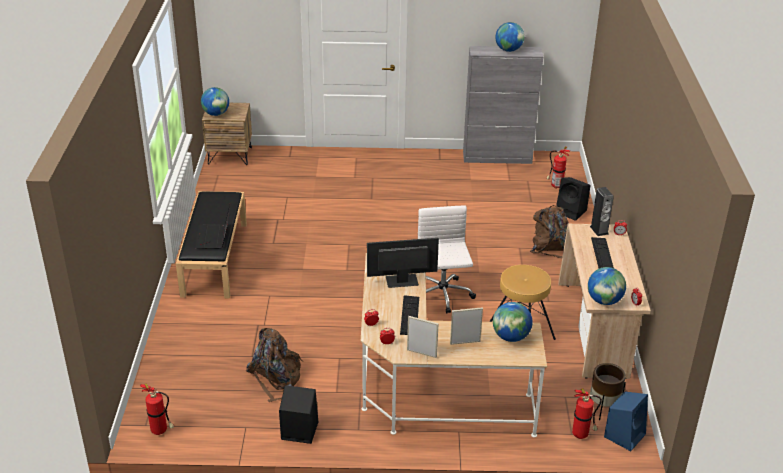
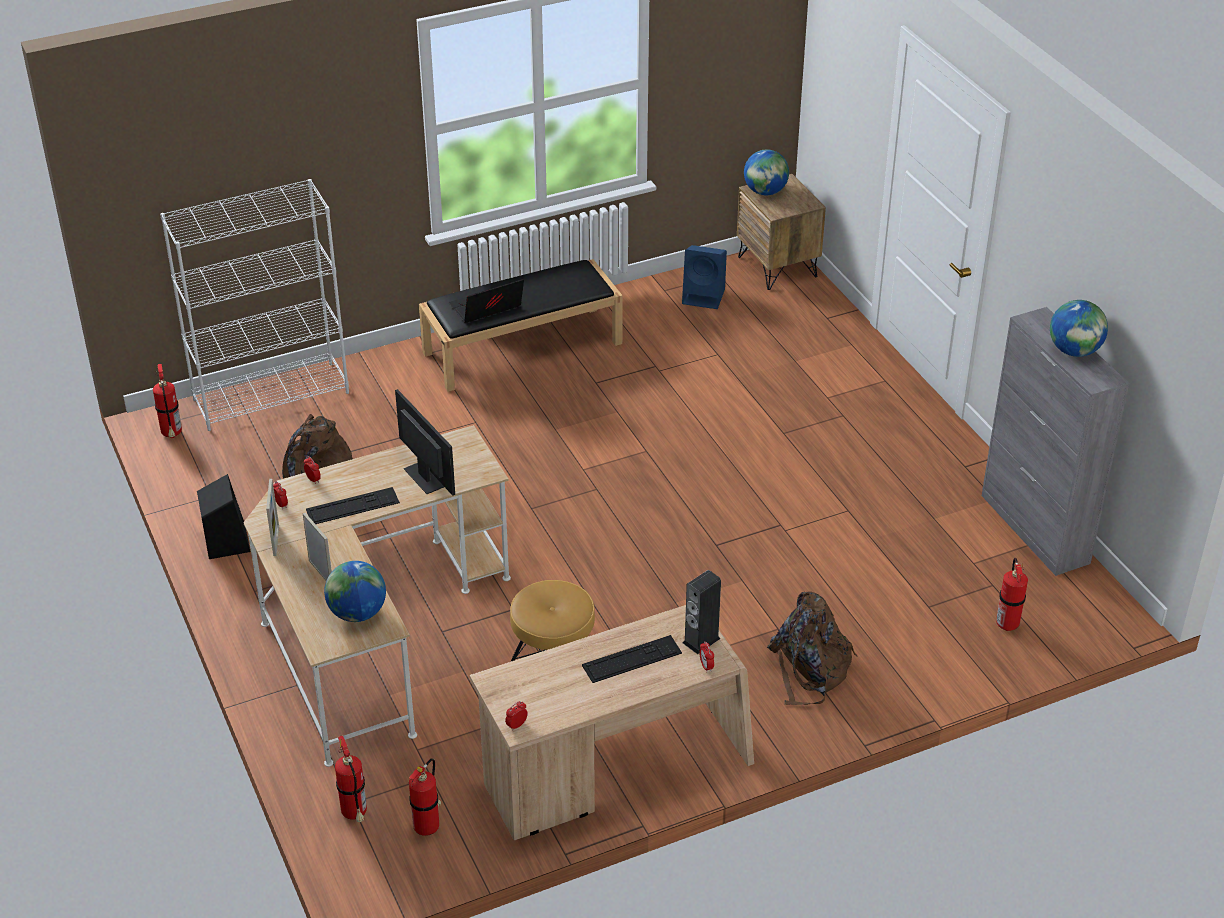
camera: 65 degrees right, 5 degrees up
(162, 372) = (272, 395): none -> white bookcase
(442, 296) = (588, 581): white office chair -> none
(571, 211) = (940, 664): black speaker -> none
(603, 408) = (428, 826): brown planter -> fire extinguisher
(604, 301) = (502, 688): globe -> none
(625, 434) = (380, 864): blue speaker -> blue speaker (705, 296)

